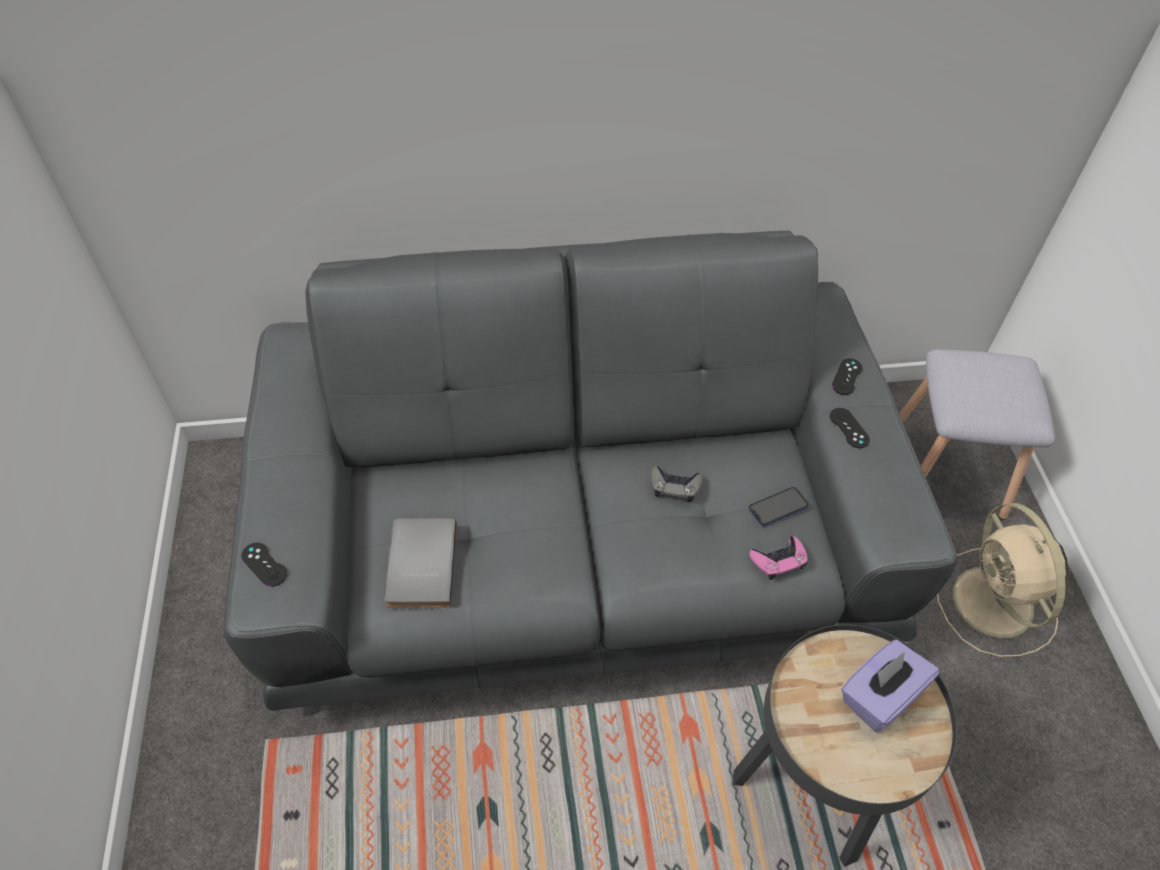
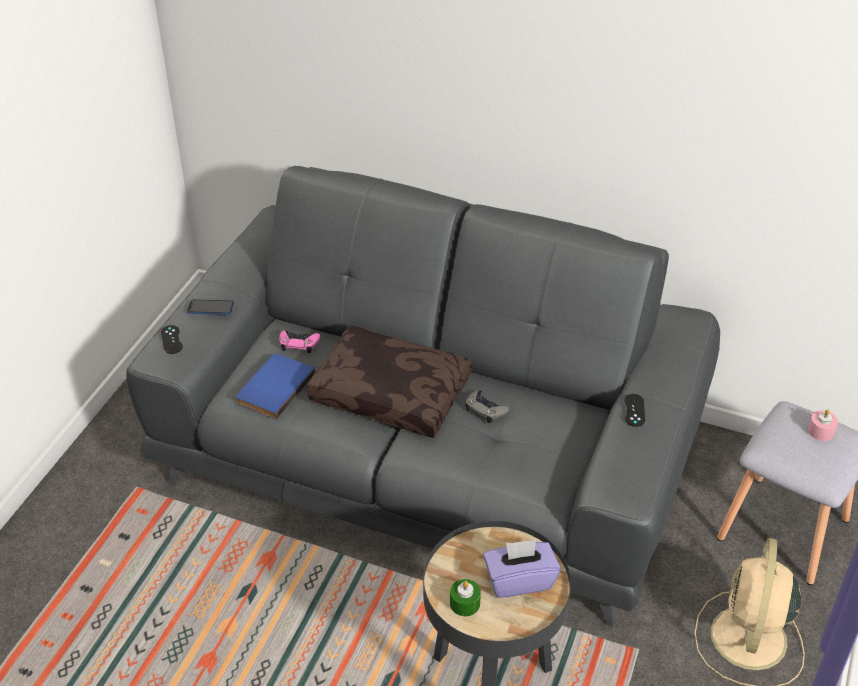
camera: 30 degrees right, 10 degrees down
(418, 564) = (273, 387): grey book -> blue book
(560, 509) = (392, 392): none -> brown pillow
(778, 507) = (553, 452): phone -> phone (211, 308)
(778, 560) = (526, 484): pink game controller -> pink game controller (299, 343)
(847, 377) = (662, 377): black game controller -> none
(847, 758) = (465, 603): none -> green candle
(994, 370) = (821, 431): none -> pink candle

